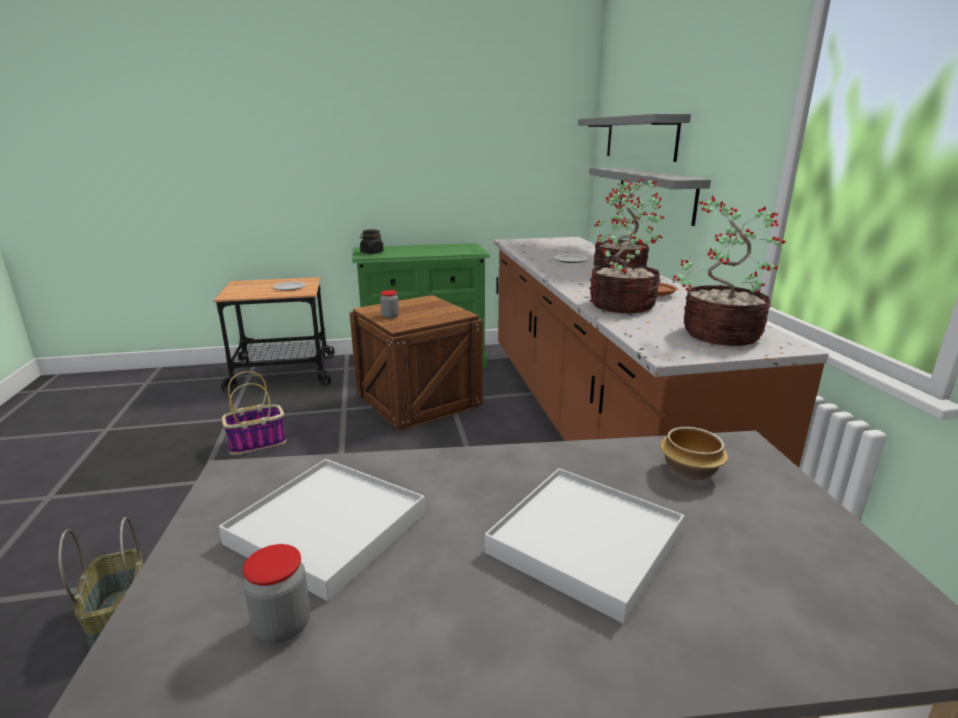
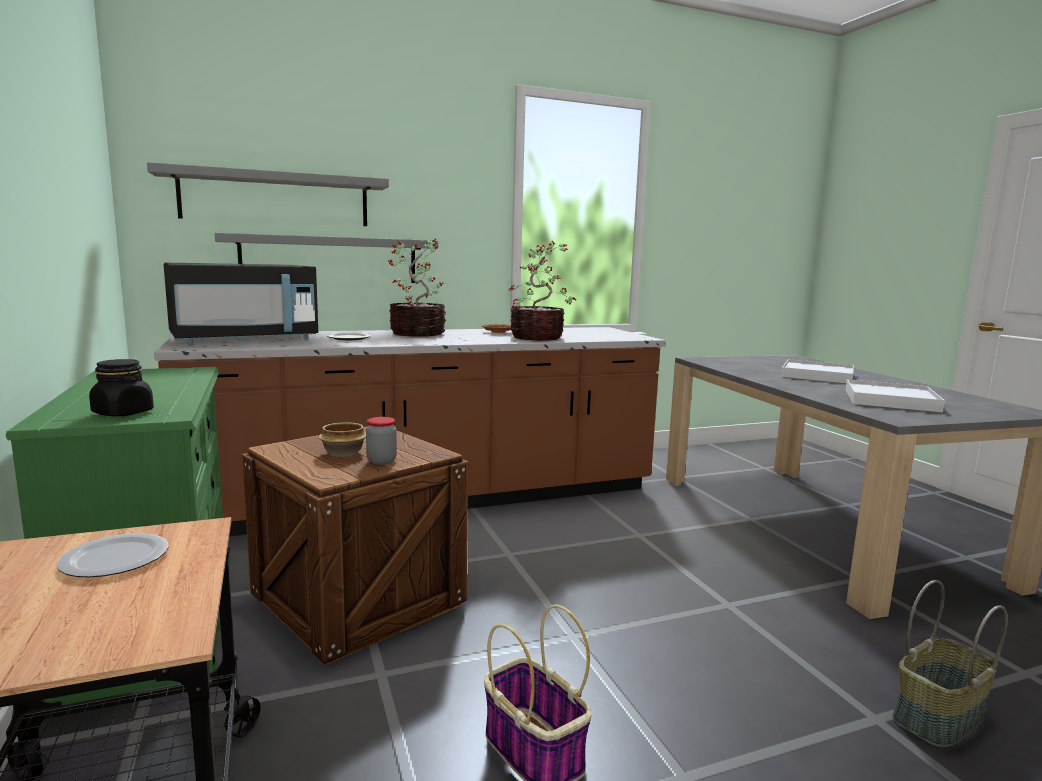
camera: 100 degrees left, 10 degrees down
(282, 625) = (949, 400): jar -> none
(549, 246) = (245, 339): none -> black microwave
(688, 471) = (734, 365): bowl -> bowl (342, 453)
(718, 334) = (593, 332): potted plant -> none

